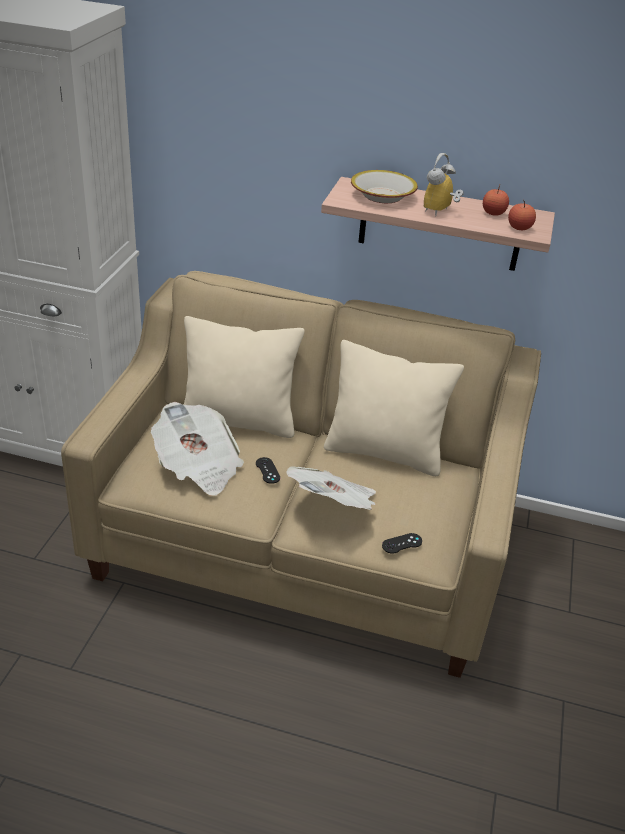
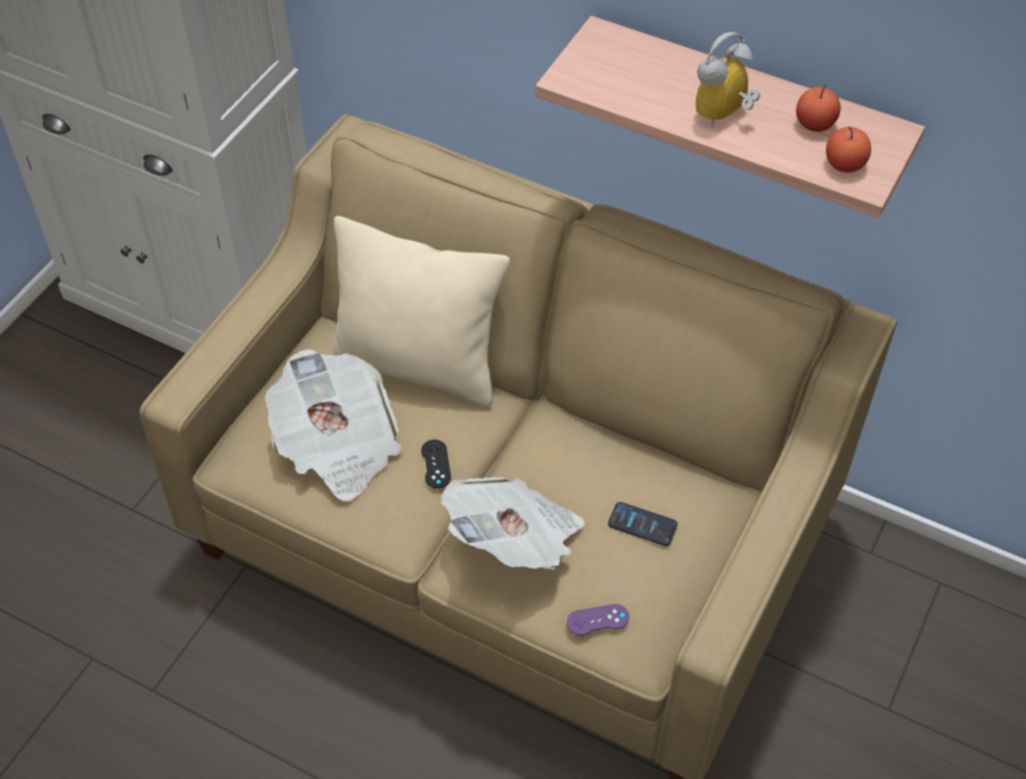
camera: 15 degrees right, 15 degrees up
(382, 196) = (641, 70): bowl -> none
(384, 452) = (621, 451): beige pillow -> none
(402, 543) = (598, 620): black game controller -> purple game controller
(412, 488) = (642, 524): none -> phone

